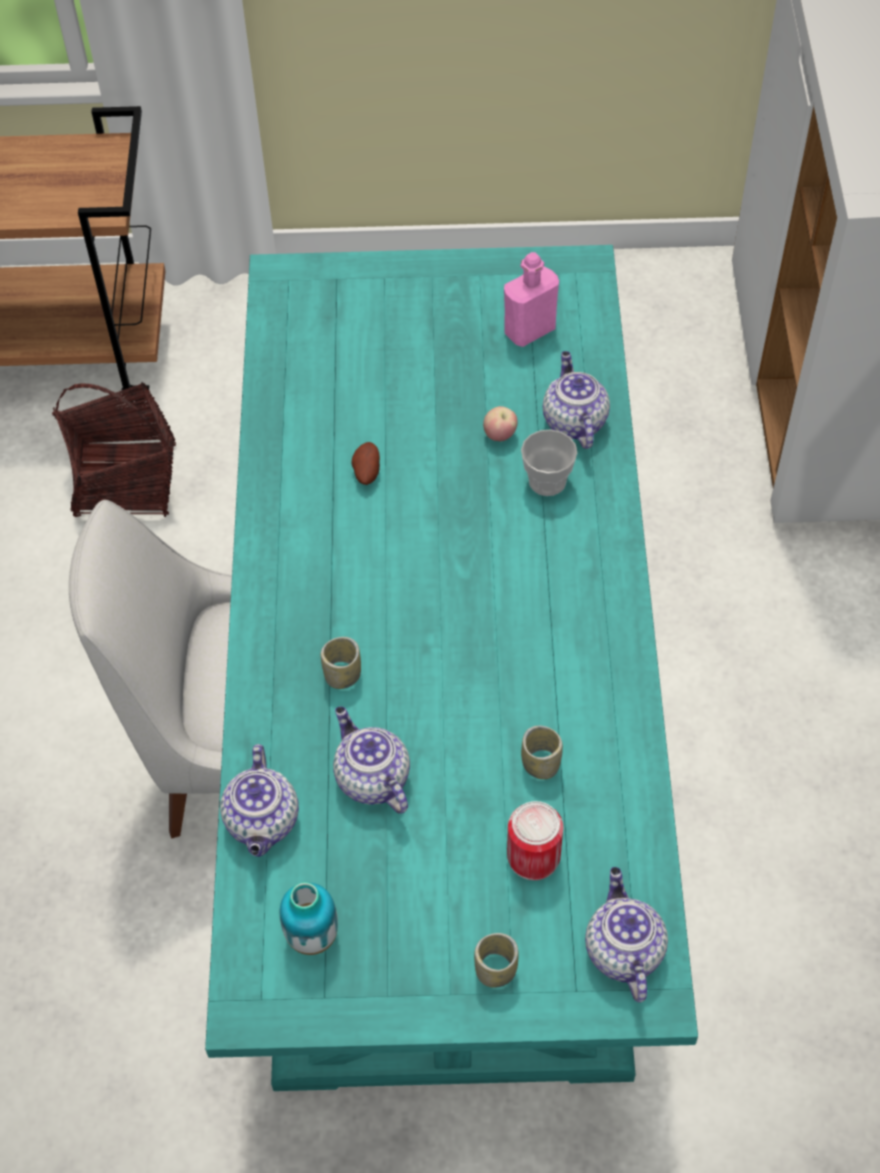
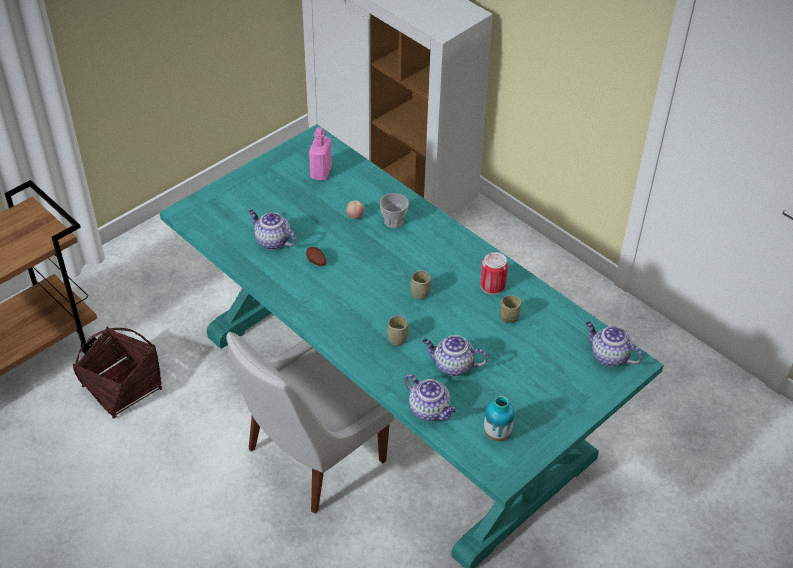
camera: 45 degrees left, 10 degrees down
(495, 971) = (575, 395): cup -> cup (420, 293)
(533, 856) = (543, 349): can -> can (492, 285)
(573, 421) = (378, 194): teapot -> teapot (272, 241)

